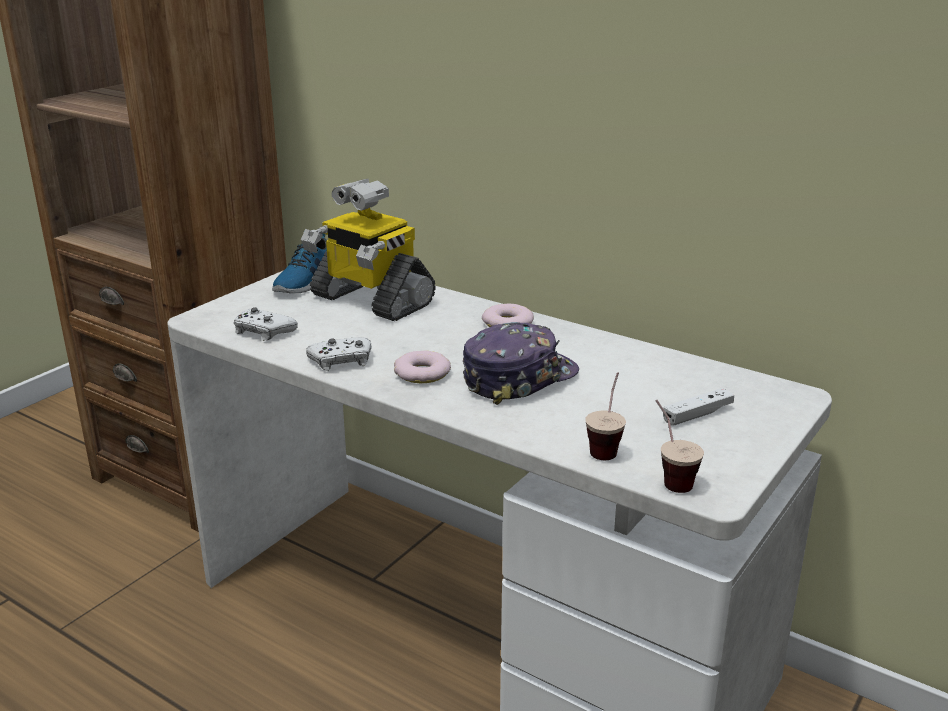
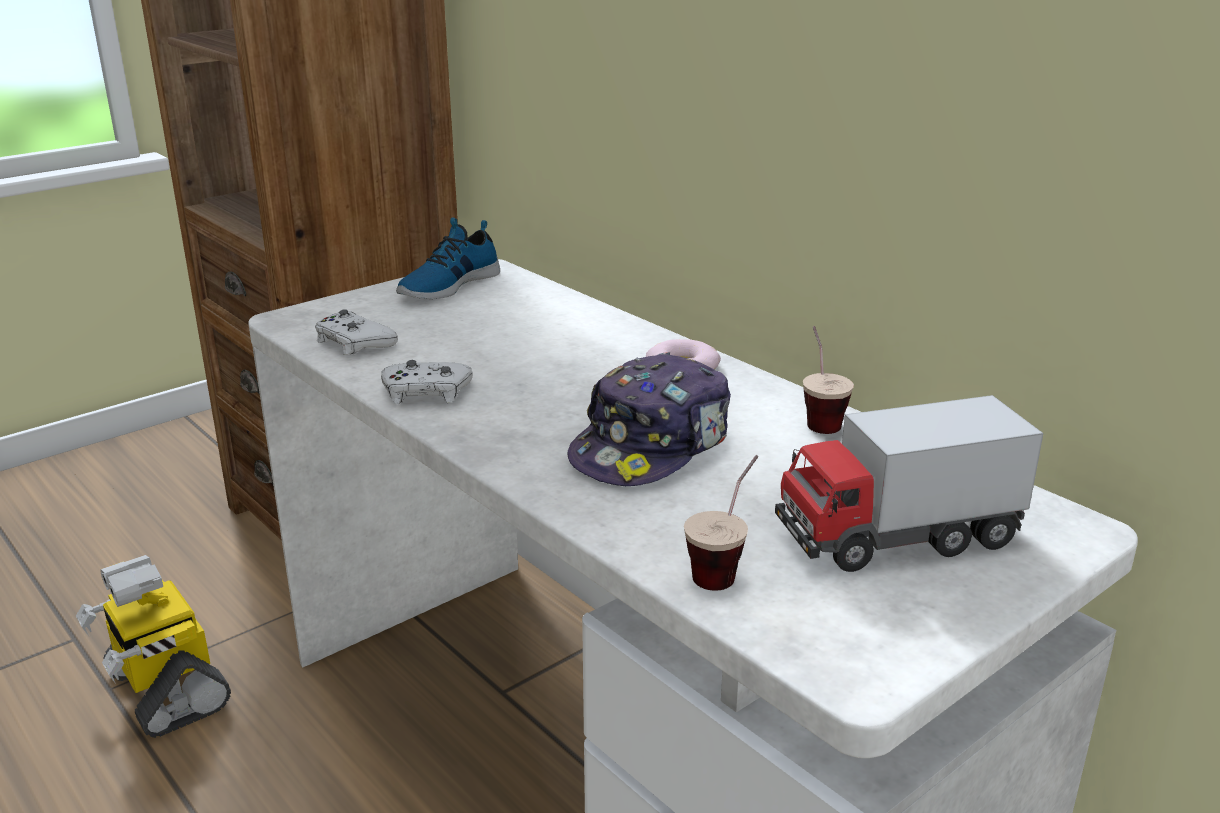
camera: 15 degrees right, 0 degrees up
(370, 300) = (515, 318): toy robot -> toy robot (165, 689)
(422, 373) = (521, 423): donut -> none
(518, 378) = (652, 446): cap -> cap turned 150 degrees clockwise
(669, 477) = (799, 633): cup -> cup (818, 418)
(697, 414) = (896, 538): white game controller -> toy truck

